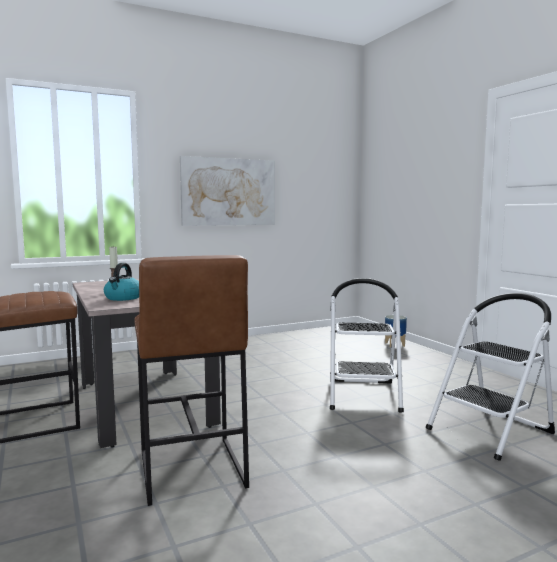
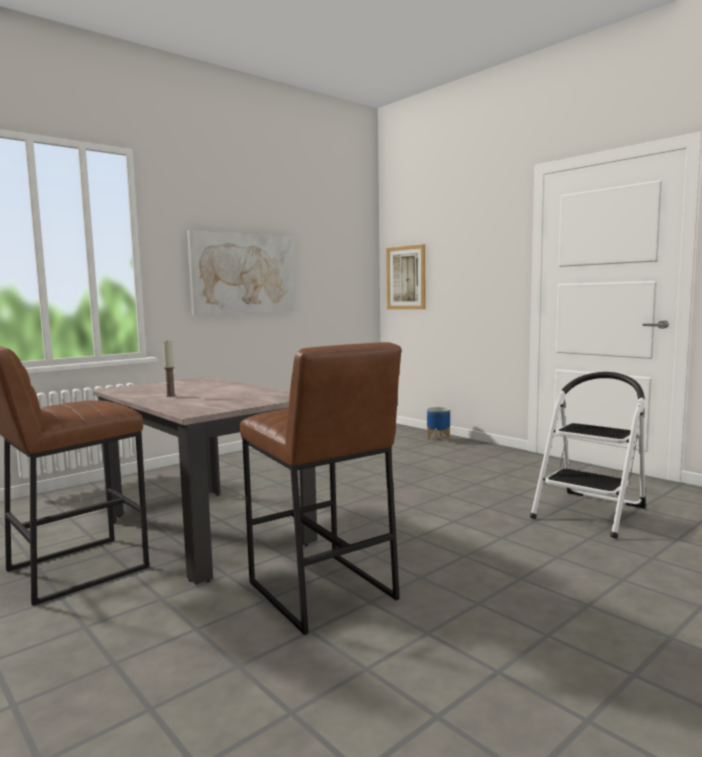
camera: 15 degrees left, 0 degrees up
(123, 298) = (198, 402): kettle -> none
(363, 394) = (444, 492): step ladder -> none
(379, 197) = (406, 278): none -> picture

